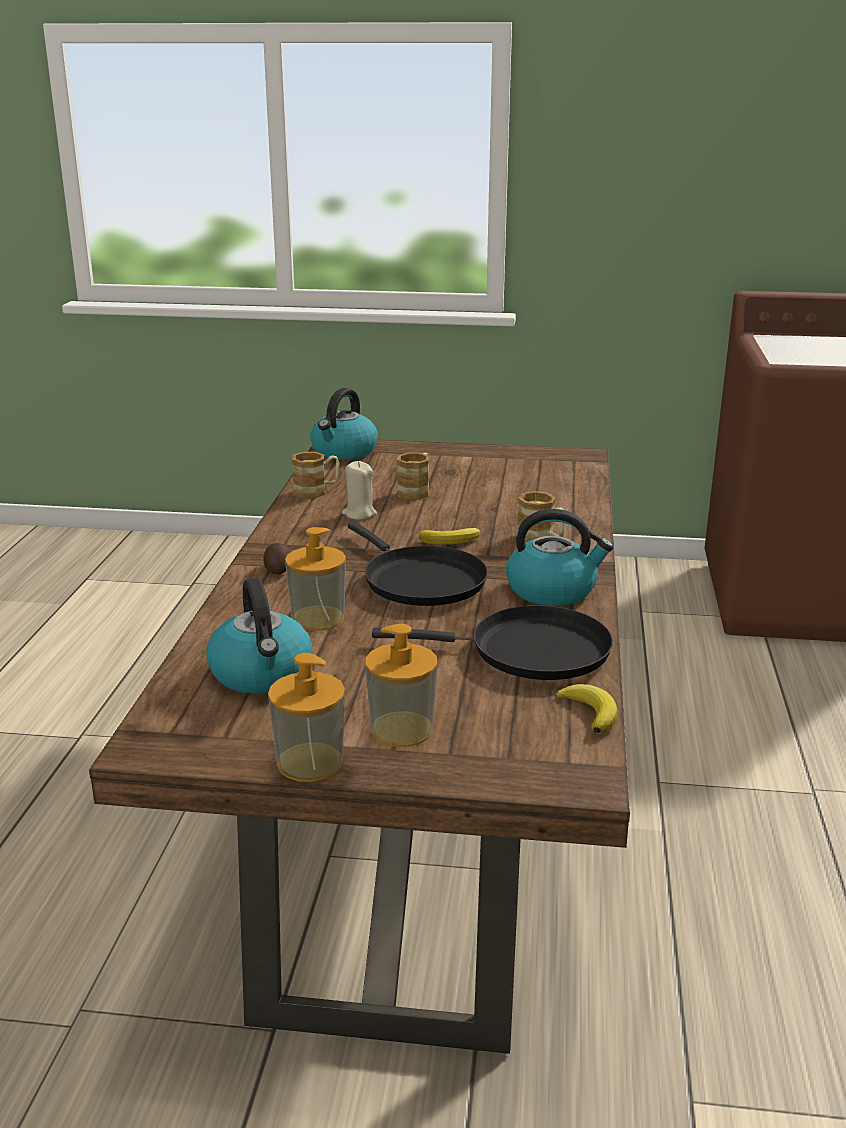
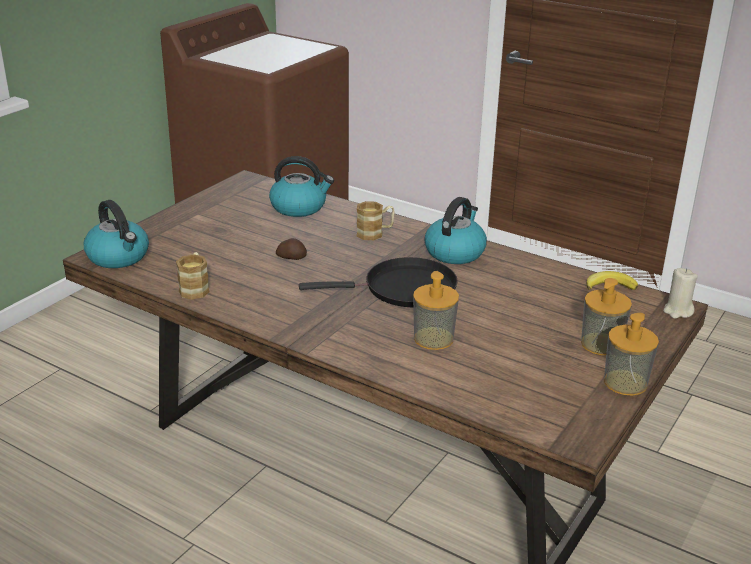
camera: 65 degrees left, 5 degrees up
(262, 674) = (503, 376): kettle -> kettle (299, 207)
(278, 569) = (336, 336): potato -> potato (291, 257)
(359, 514) = (263, 282): beige candle -> beige candle (677, 311)
(416, 491) = (243, 250): mug -> none
(452, 540) = (348, 261): banana -> none
(530, 651) = (530, 281): black frying pan -> none

